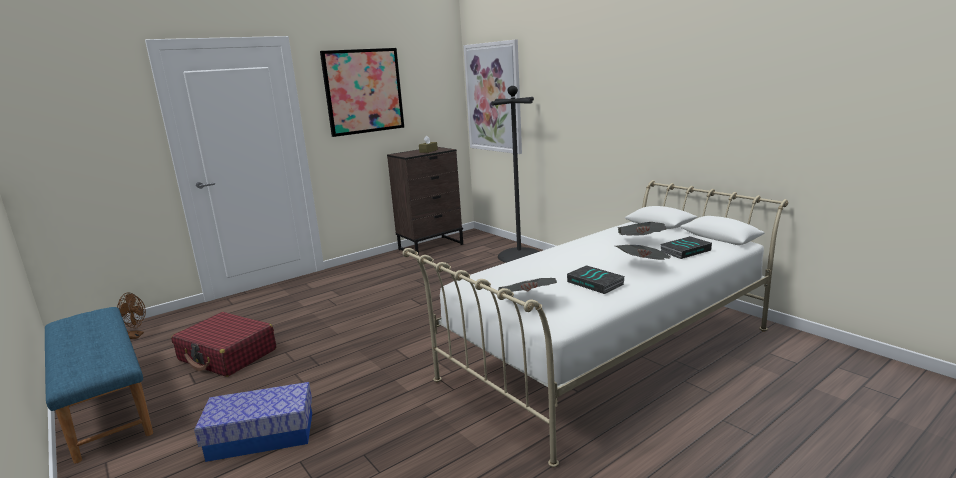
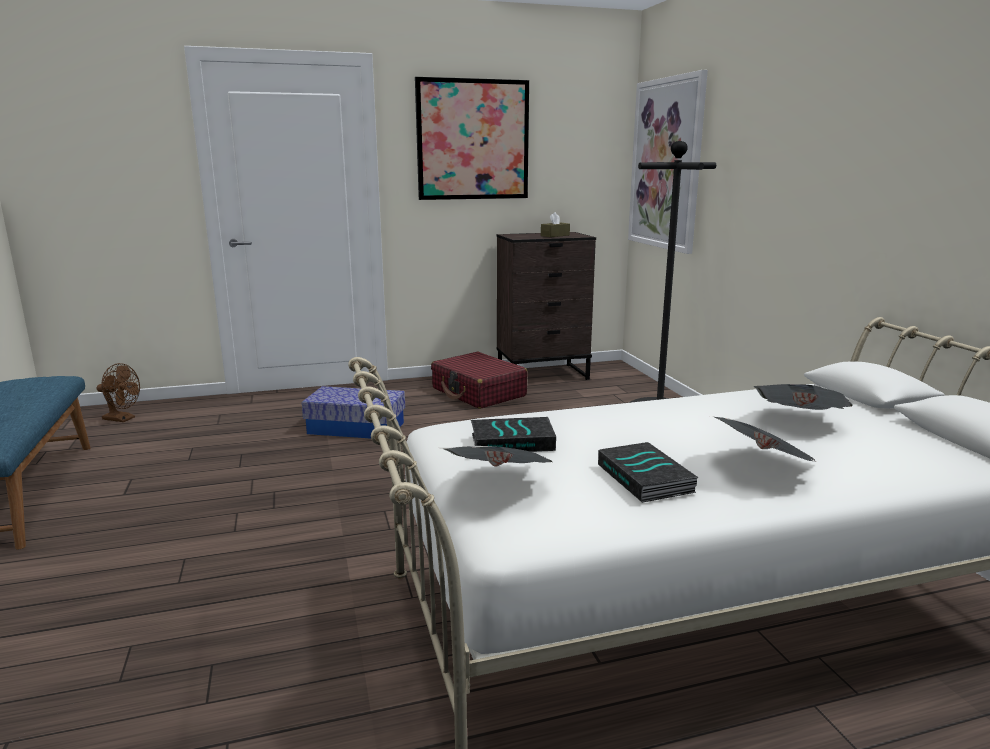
camera: 20 degrees right, 0 degrees up
(227, 355) = (189, 466): red suitcase -> red suitcase (478, 392)
(262, 436) = (124, 591): storage box -> storage box (356, 428)
(685, 250) = (875, 453): book -> book (513, 441)

